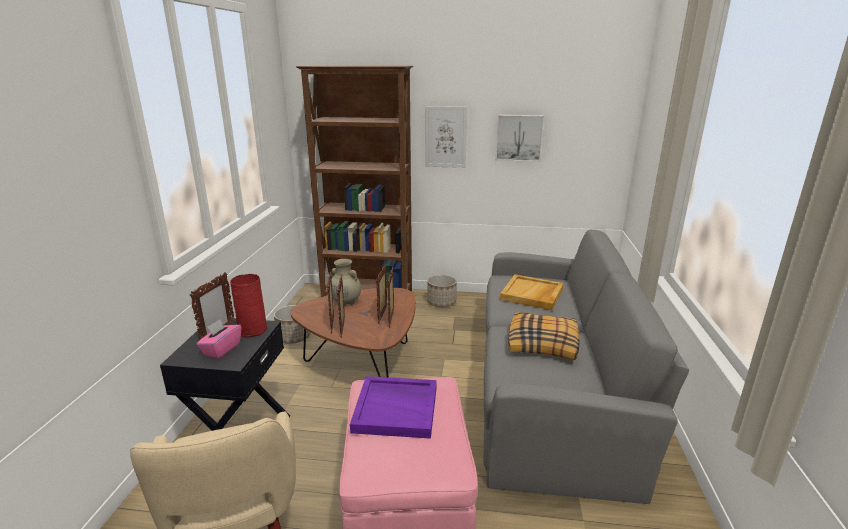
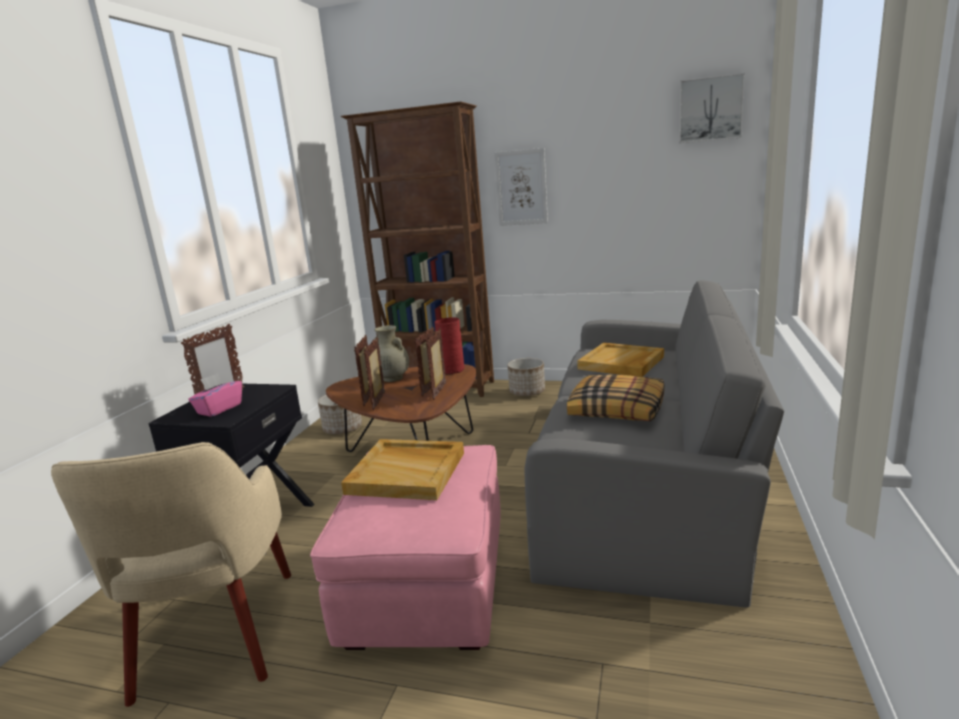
camera: 10 degrees right, 5 degrees down
(253, 330) = (262, 392): red vase -> red vase (452, 370)
(397, 409) = (408, 472): purple tray -> beige tray
(519, 137) = (610, 180): picture -> picture (710, 109)

